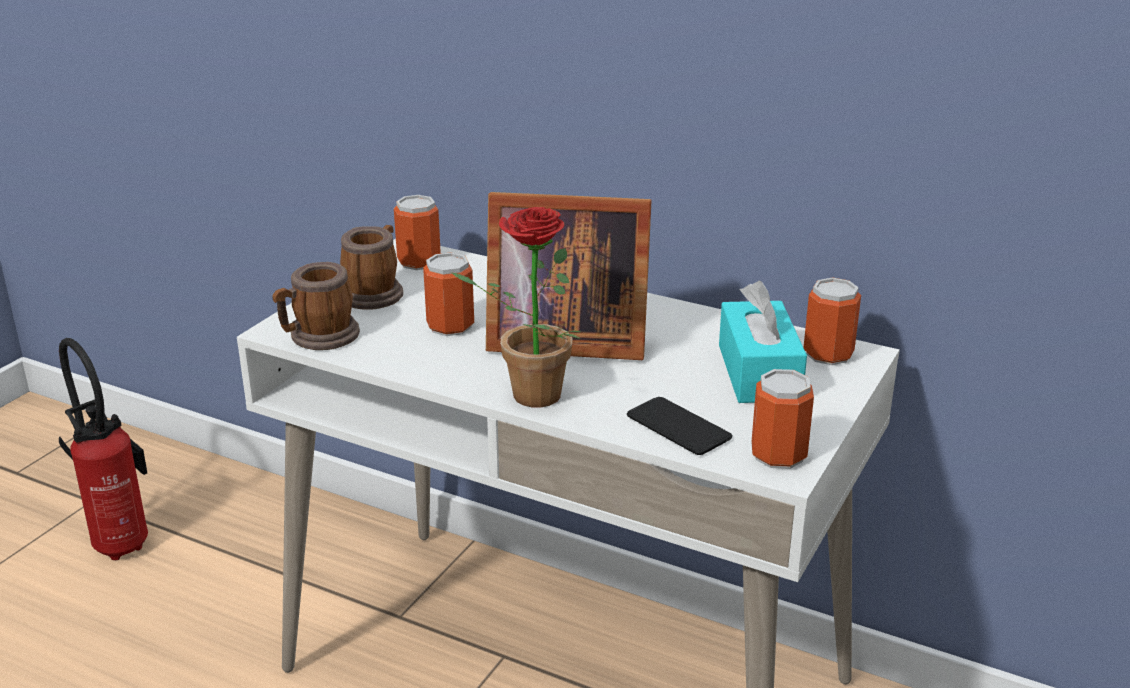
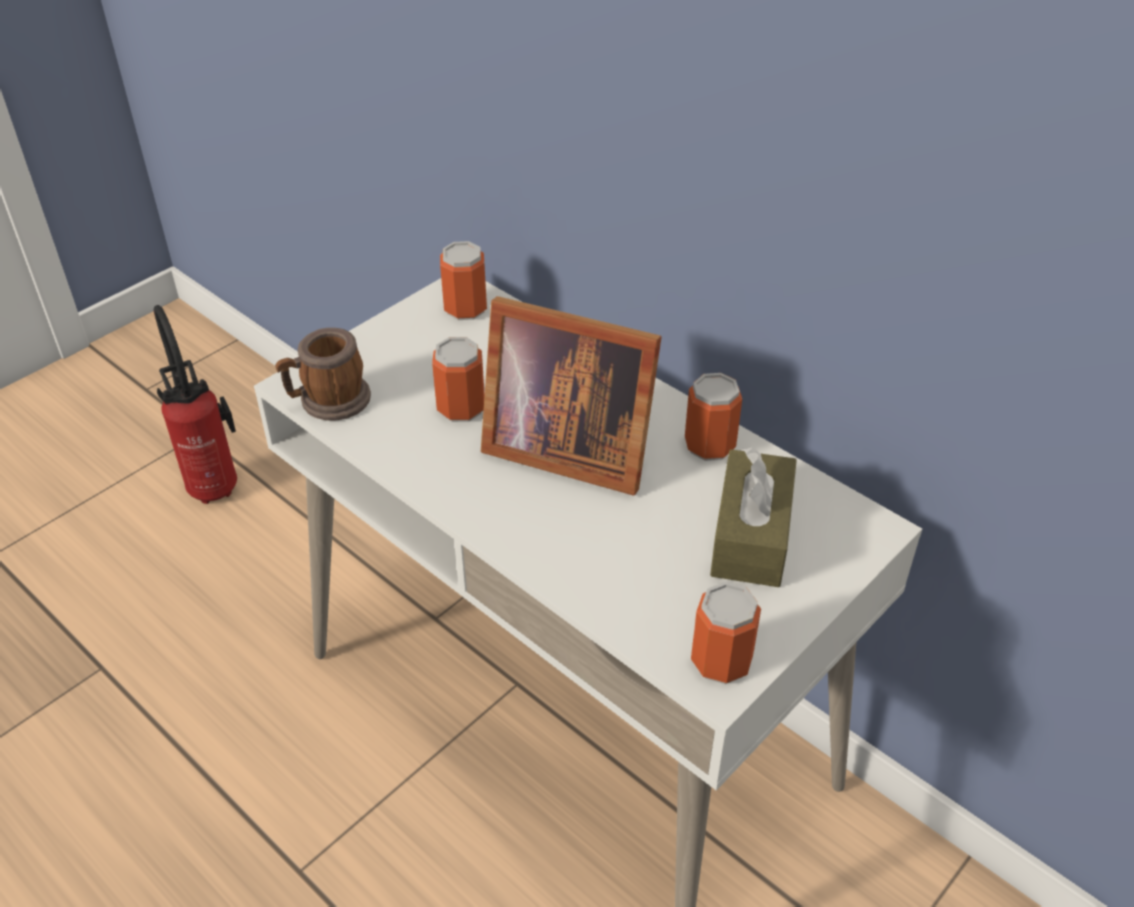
camera: 15 degrees right, 15 degrees up
(375, 292) = (406, 346): mug -> none
(526, 397) = (496, 524): potted plant -> none
(678, 427) = (633, 599): phone -> none
(758, 372) = (751, 535): turquoise tissue box -> brown tissue box
(828, 354) = (838, 522): can -> can (709, 445)

